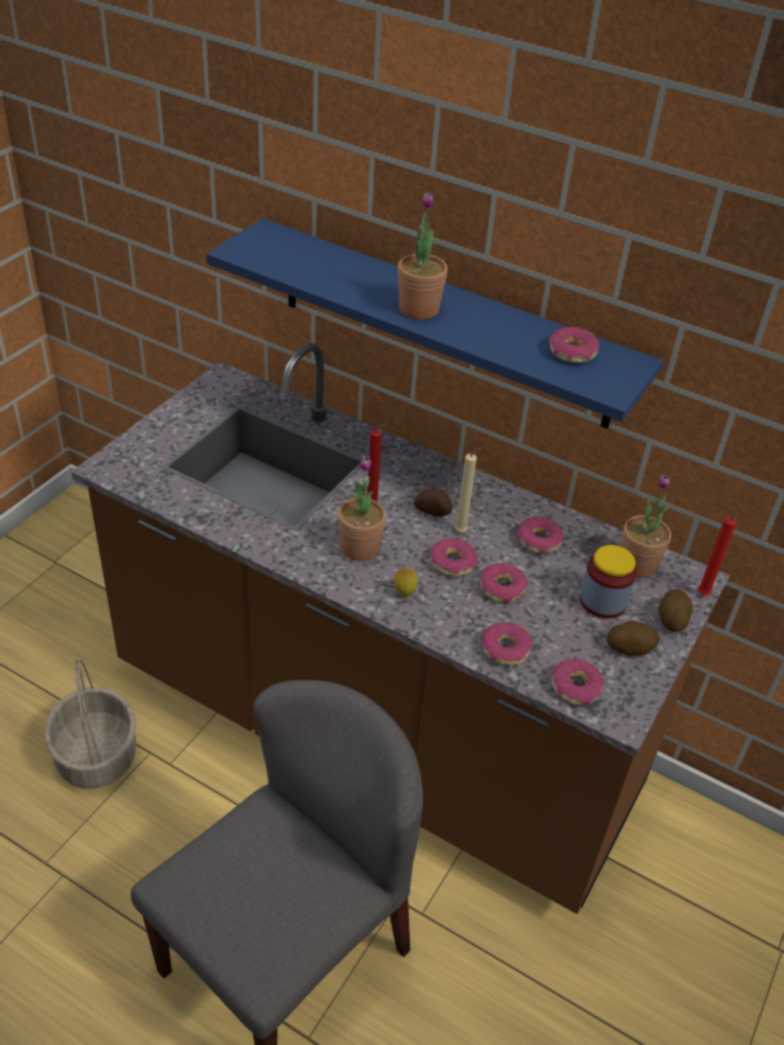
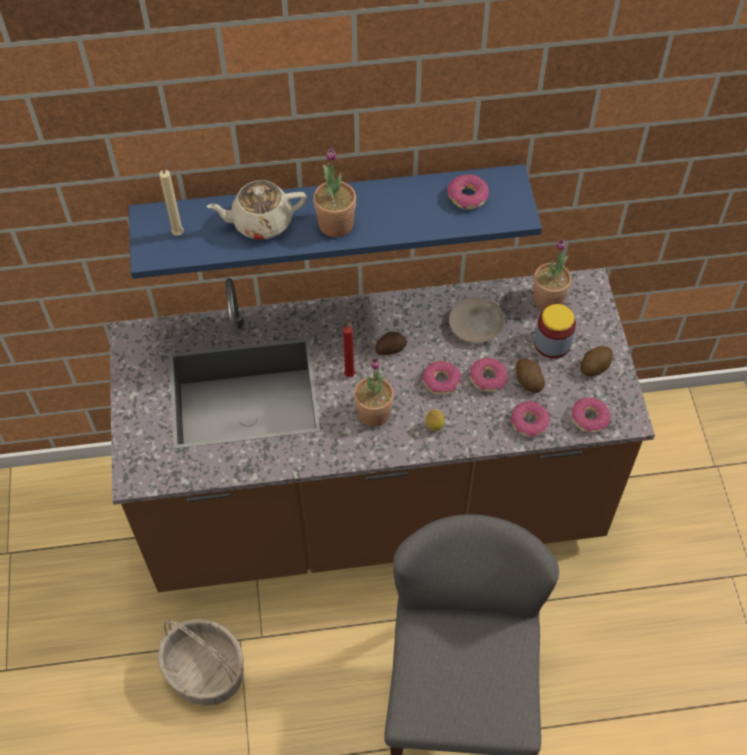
camera: 35 degrees left, 15 degrees up
(354, 277) = (261, 222): none -> beige teapot
(462, 531) = (424, 351): beige candle -> beige candle (179, 233)
(538, 541) = (476, 324): donut -> beige plate
(672, 619) = (600, 327): potato -> potato (528, 381)
(702, 596) = (603, 296): red candle -> none

